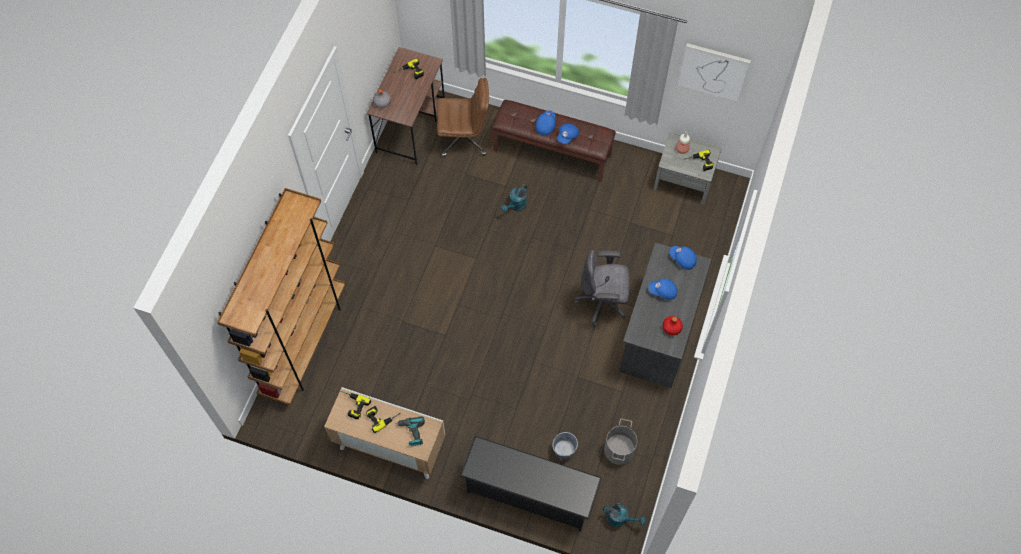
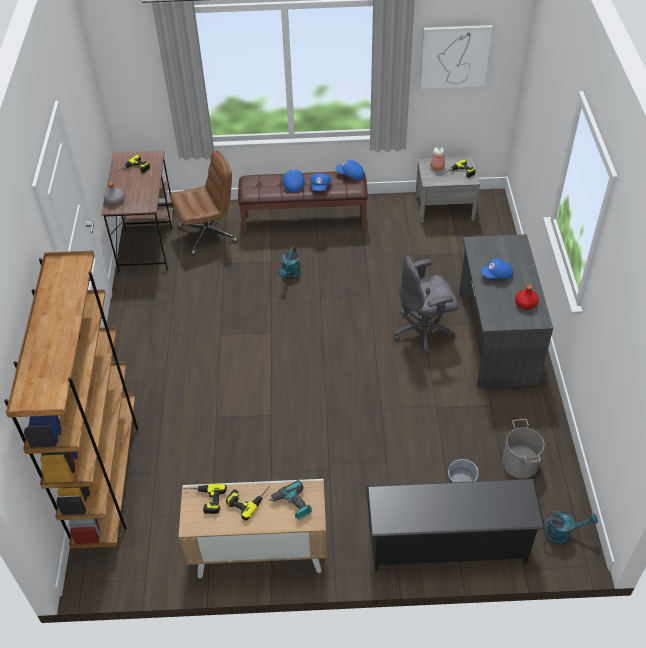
camera: 20 degrees left, 15 degrees down
(682, 259) = (499, 243): blue cap -> blue cap (350, 175)

